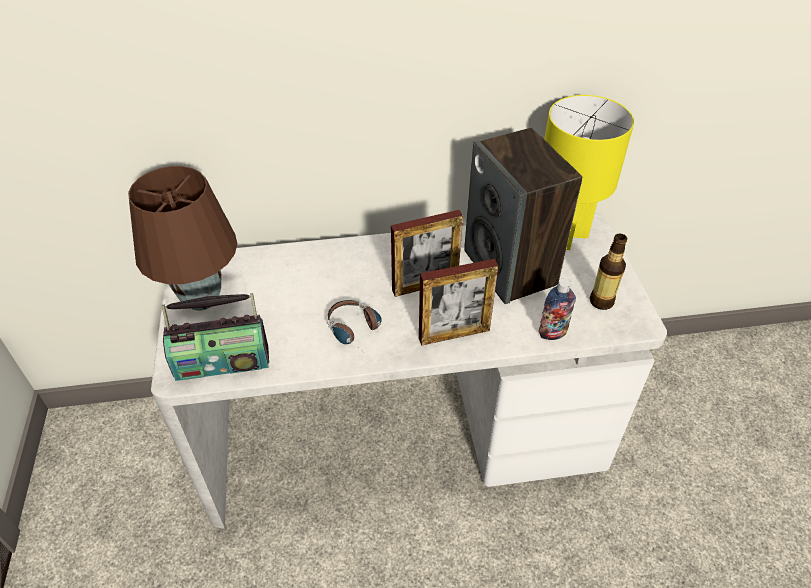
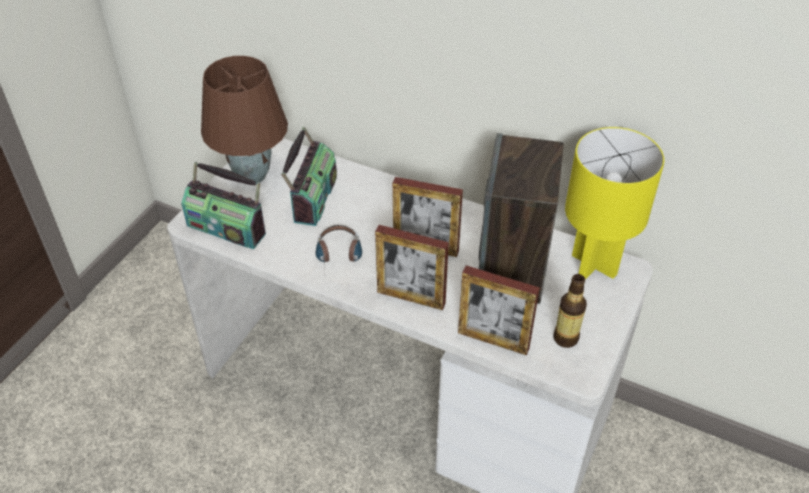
camera: 35 degrees right, 0 degrees up
(282, 291) = (313, 198): none -> radio
(552, 333) = (493, 340): bottle -> picture frame

